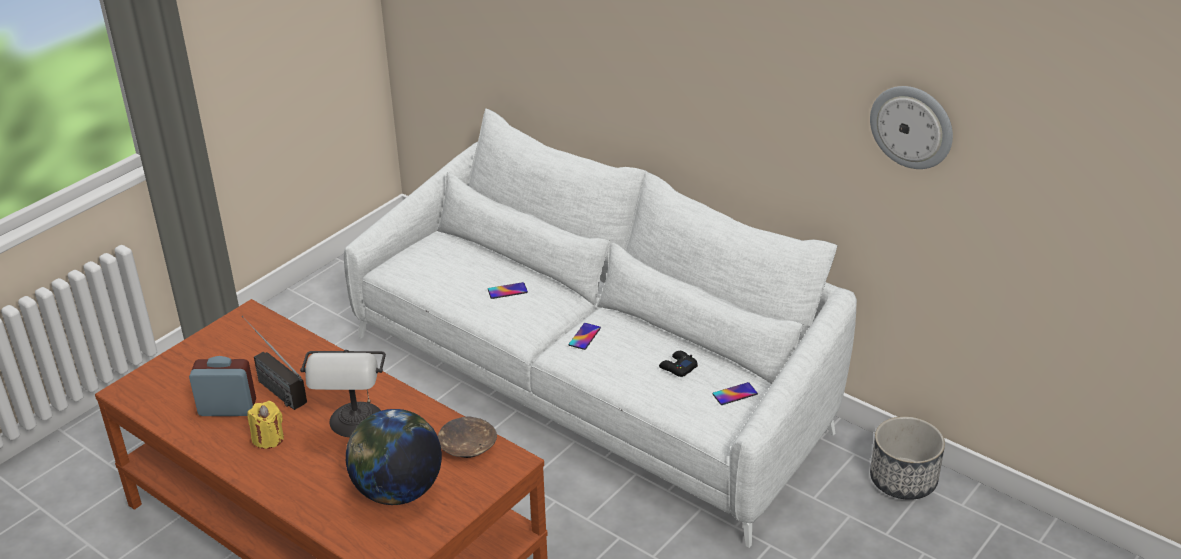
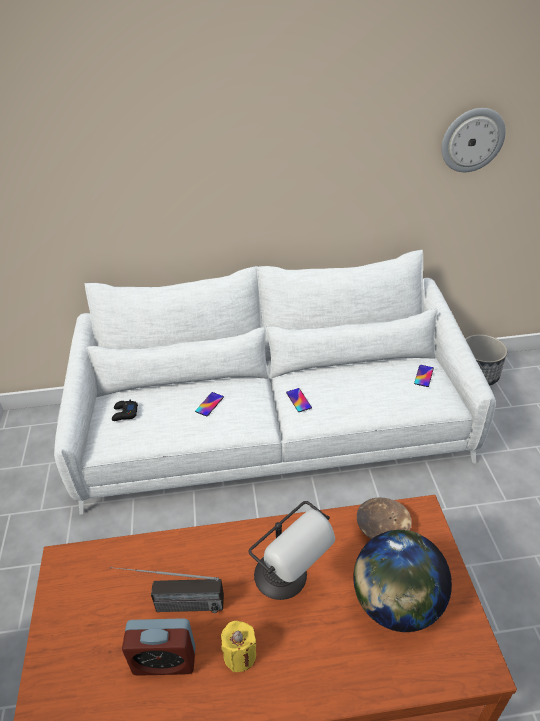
camera: 45 degrees left, 5 degrees up
(227, 408) = (164, 660): alarm clock -> alarm clock turned 135 degrees counterclockwise
(678, 367) = (375, 382): black game controller -> black game controller (124, 413)

